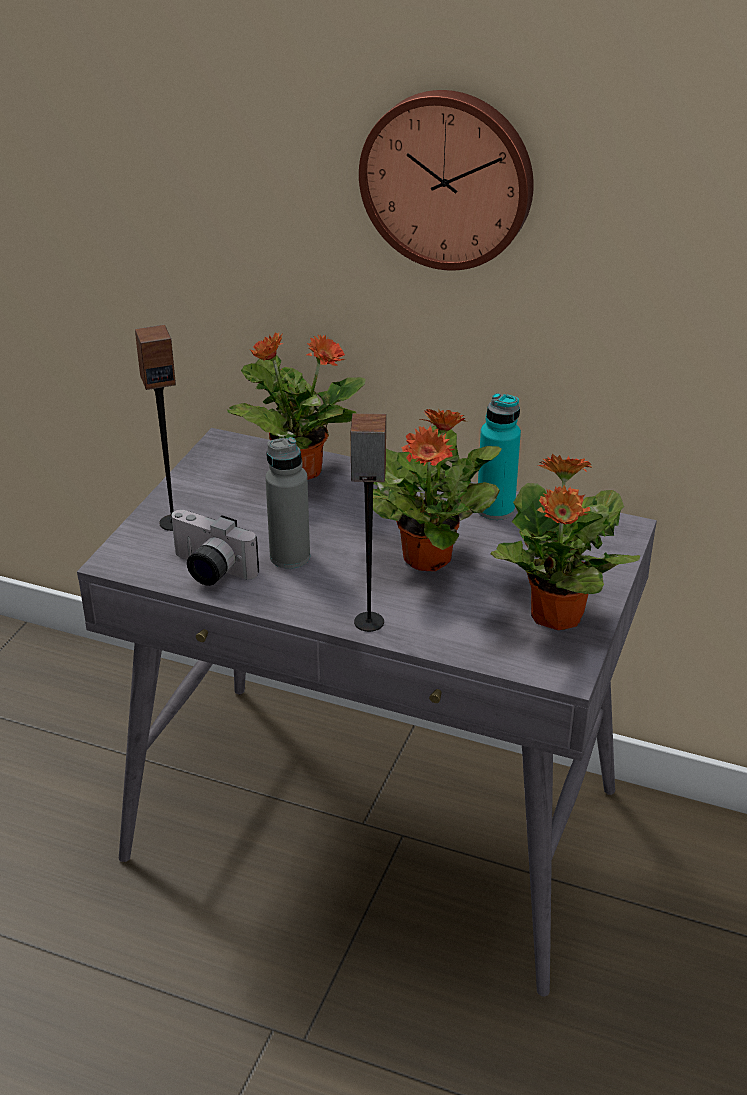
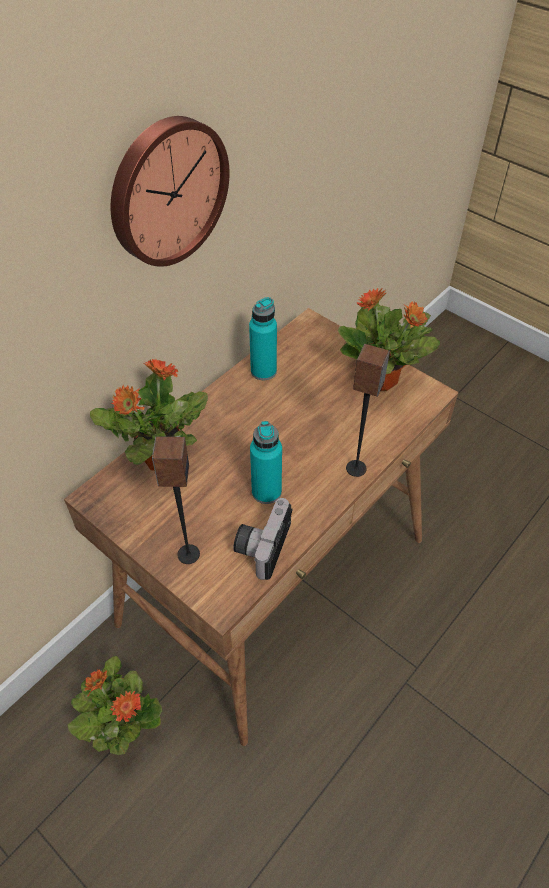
camera: 70 degrees left, 15 degrees up
(208, 570) = (261, 544): camera -> camera turned 150 degrees clockwise
(290, 557) = (266, 492): grey bottle -> turquoise bottle
(376, 824) = (274, 579): grey desk -> brown desk
(428, 557) = (299, 419): potted plant -> potted plant (124, 726)

